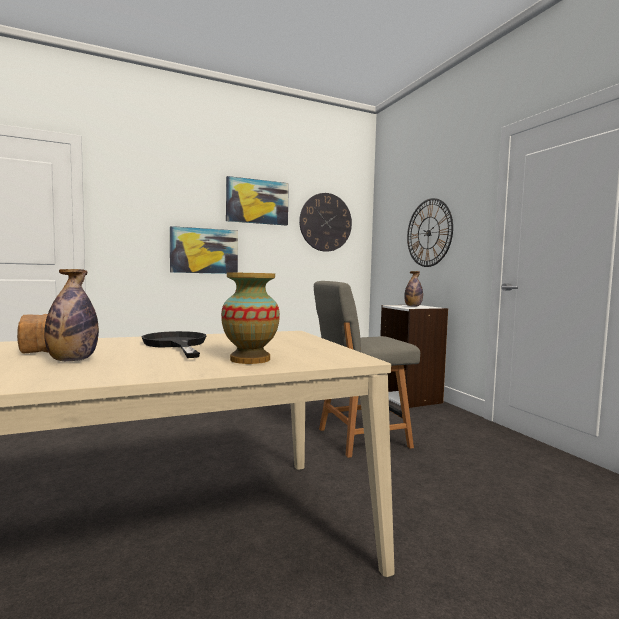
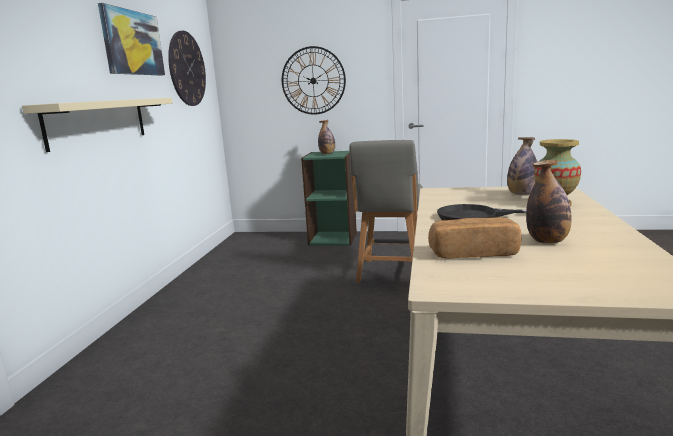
camera: 55 degrees left, 10 degrees up
(204, 251) = (98, 122): picture -> beige shelf
(299, 350) = (521, 194): none -> bottle
(410, 398) = (333, 238): white bookcase -> green bookcase

